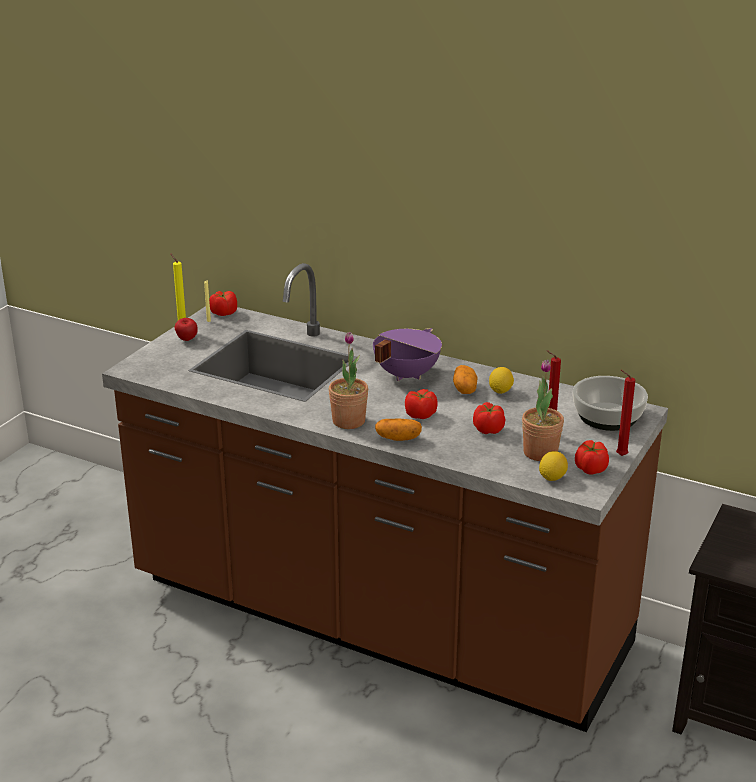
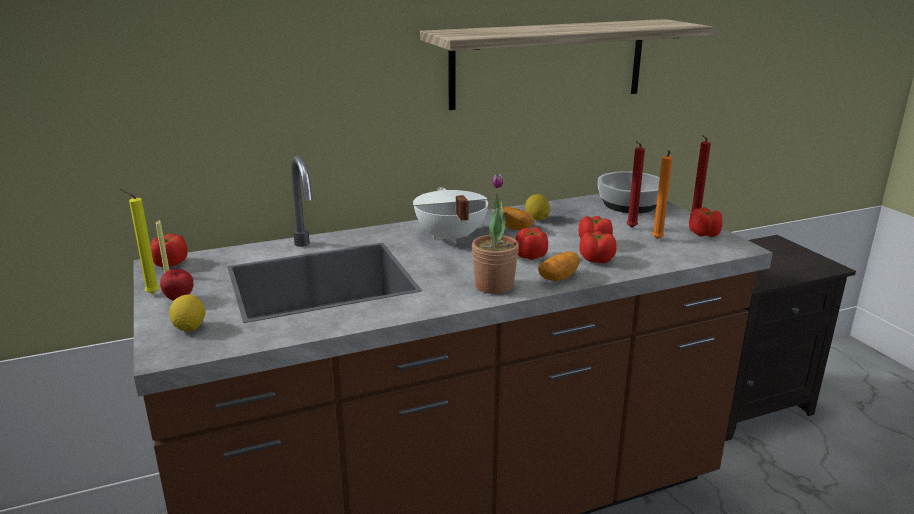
camera: 50 degrees left, 5 degrees down
(405, 374) = (449, 237): purple cooking pot -> white cooking pot
(455, 441) = (596, 259): none -> tomato
(540, 453) = (657, 240): potted plant -> orange candle
(552, 477) = (703, 249): lemon -> lemon (189, 328)
(564, 244) = (548, 63): none -> shelf

